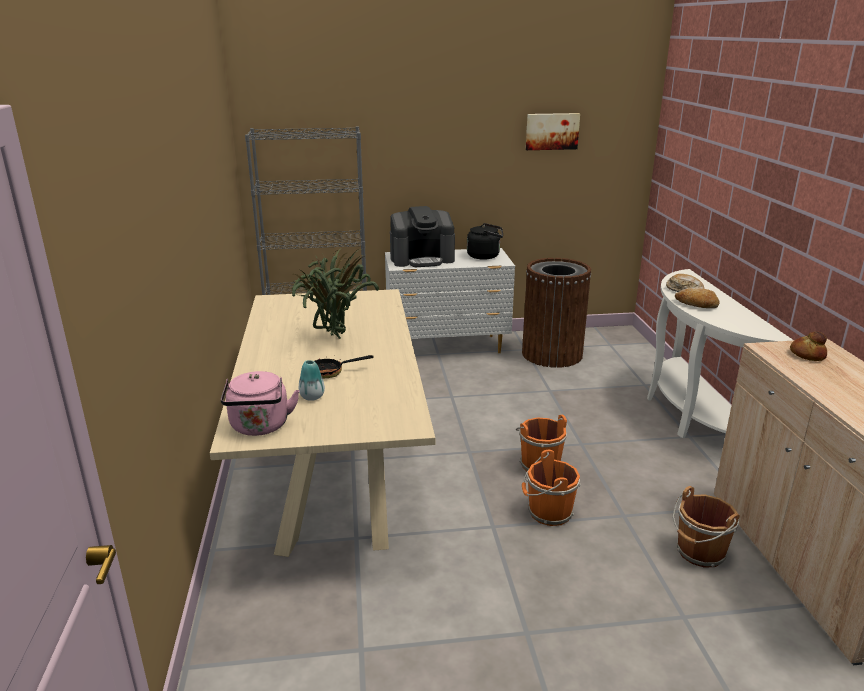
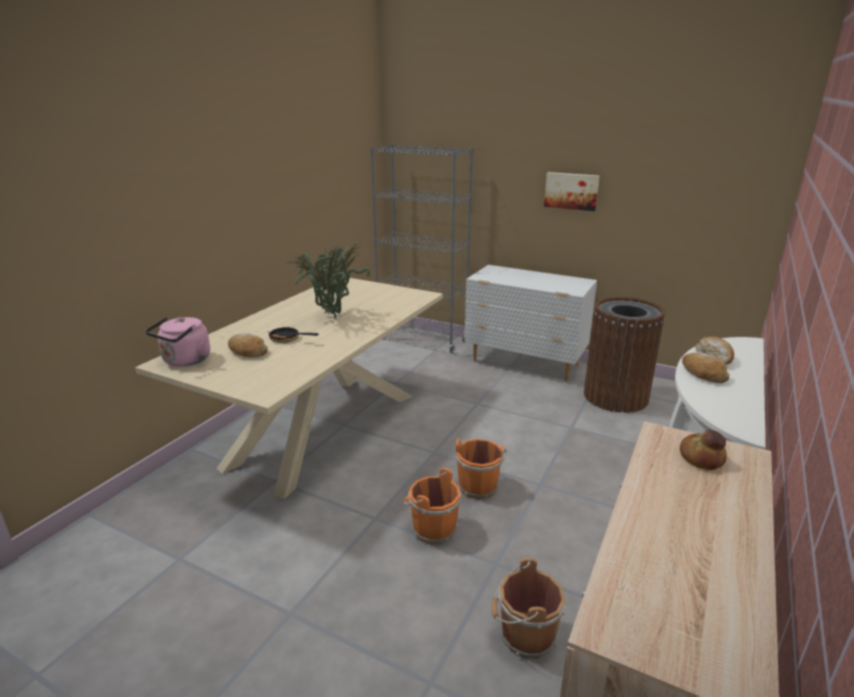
camera: 35 degrees right, 0 degrees up
(312, 397) = (247, 352): vase -> bread
(422, 259) = (508, 275): coffee machine -> none
(485, 256) = (568, 284): black kettle -> none
(552, 131) = (664, 166): picture -> picture (571, 191)

